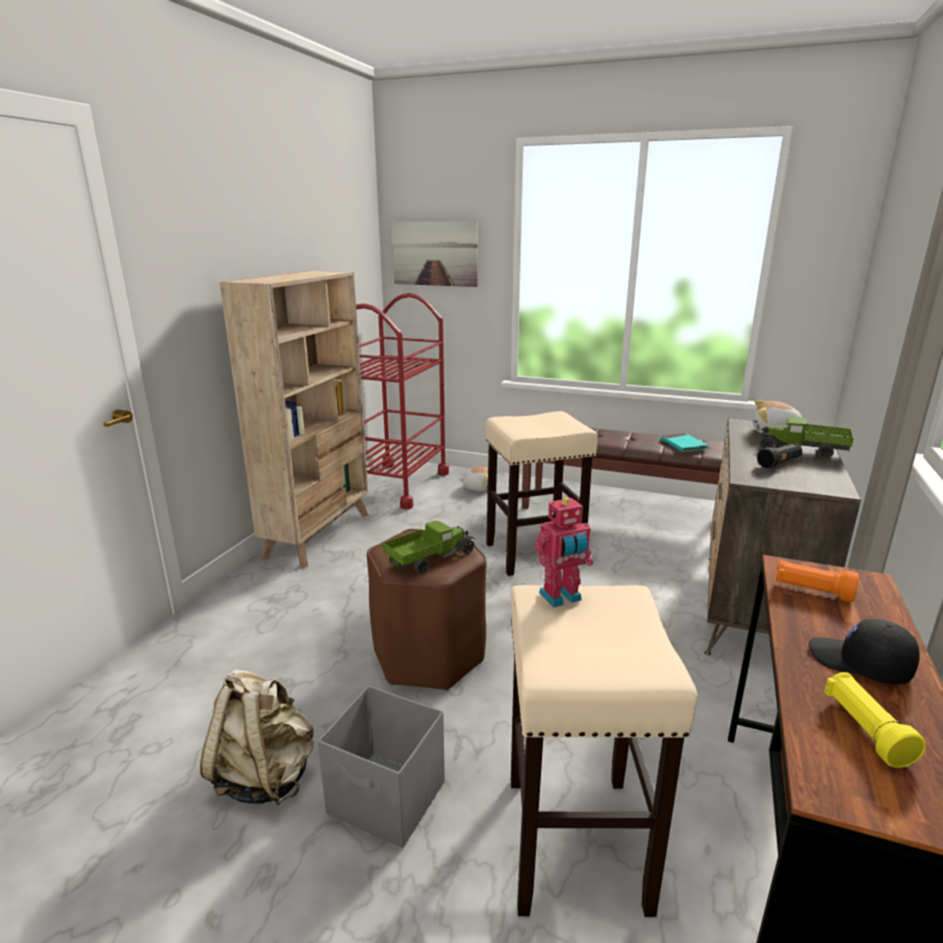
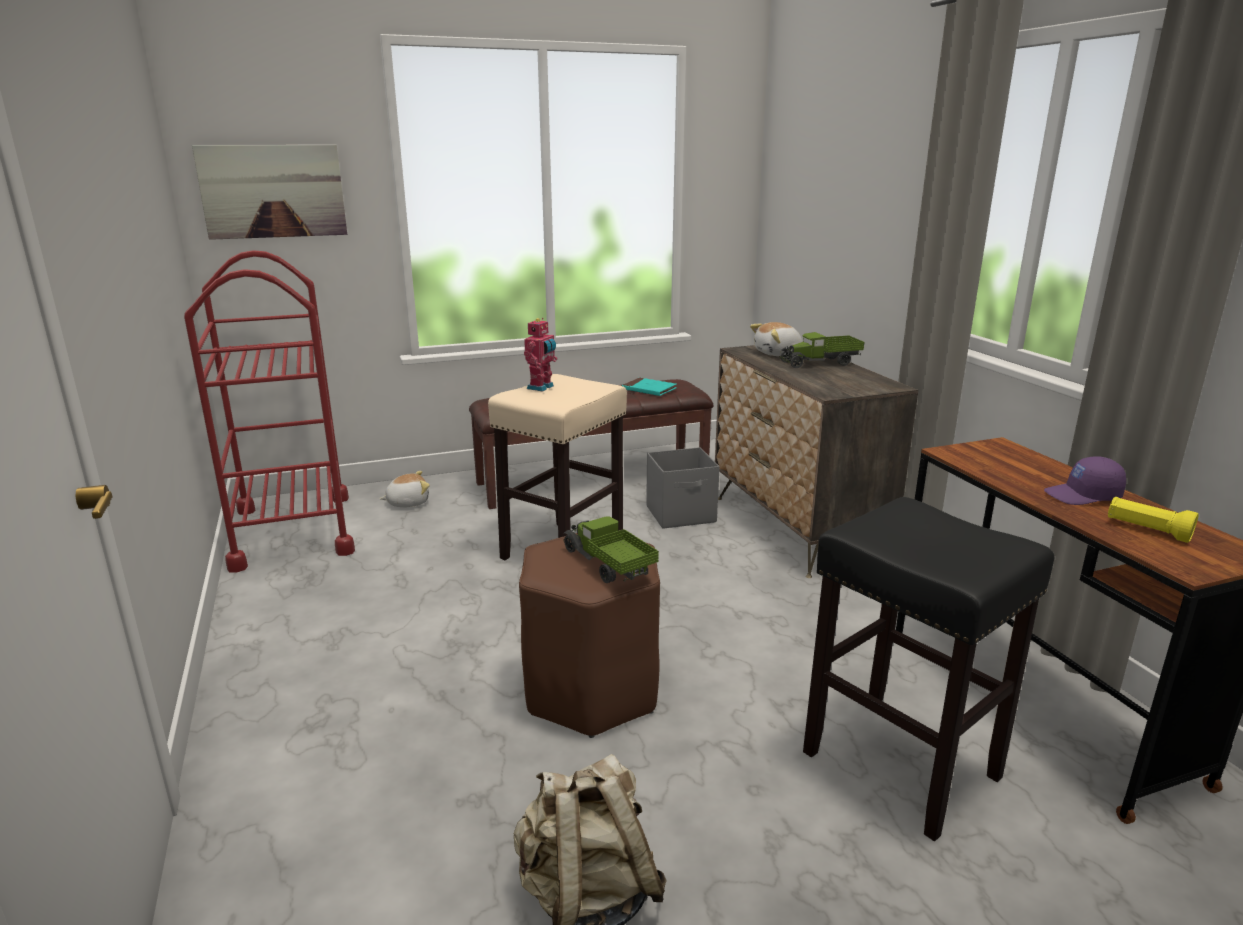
camera: 40 degrees left, 0 degrees up
(319, 535) = (265, 626): beige bookcase -> none
(388, 799) = (731, 833): grey storage box -> grey storage box (682, 514)
(430, 559) = (607, 565): toy truck -> toy truck turned 45 degrees counterclockwise
(561, 598) = (876, 526): toy robot -> toy robot (542, 387)
(574, 839) = (898, 764): beige stool -> black stool
(779, 463) = (826, 377): black flashlight -> none
(812, 591) = (988, 462): orange flashlight -> none
(859, 664) = (1083, 496): black cap -> purple cap

